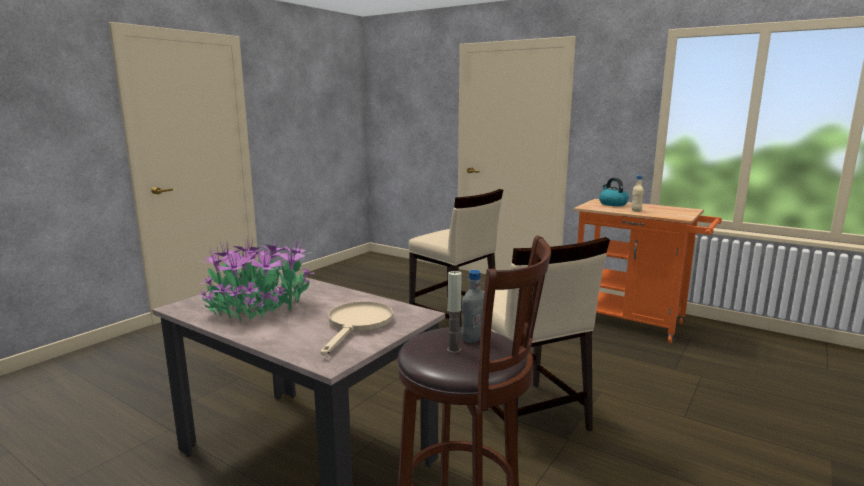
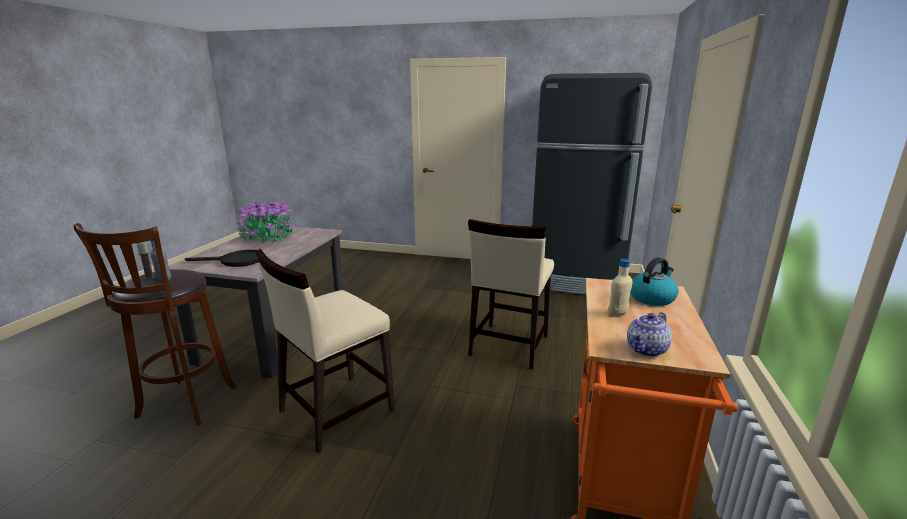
camera: 70 degrees right, 5 degrees up
(355, 271) = (576, 280): none -> black fridge
(357, 325) = (236, 261): beige frying pan -> black frying pan
(682, 213) = (647, 350): none -> teapot

